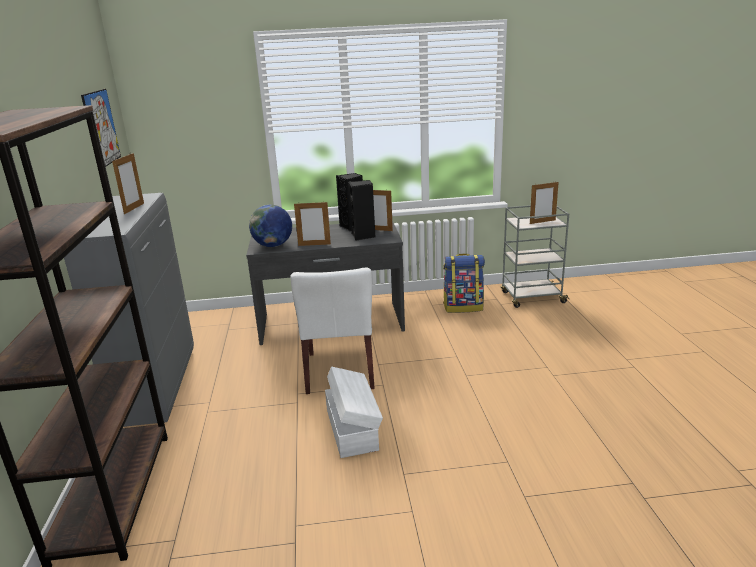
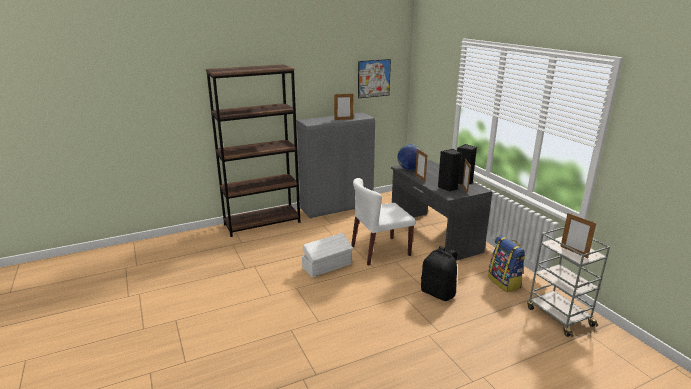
camera: 70 degrees right, 0 degrees up
(468, 349) = (438, 293): none -> black backpack

